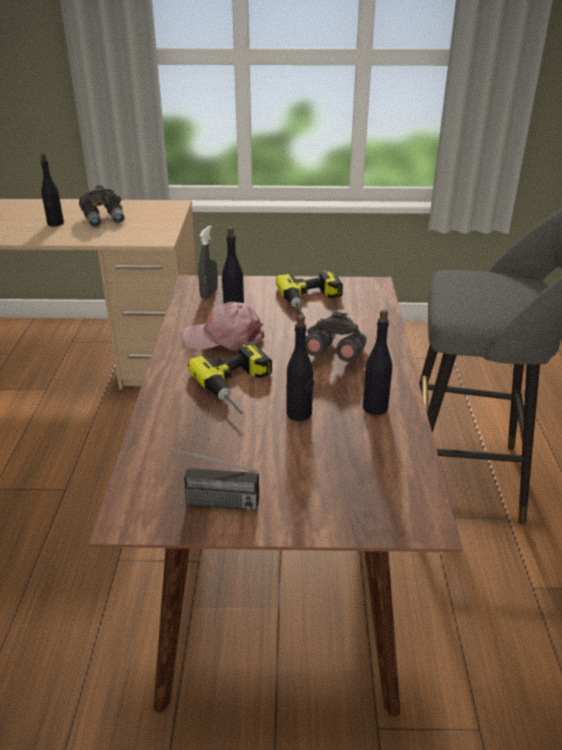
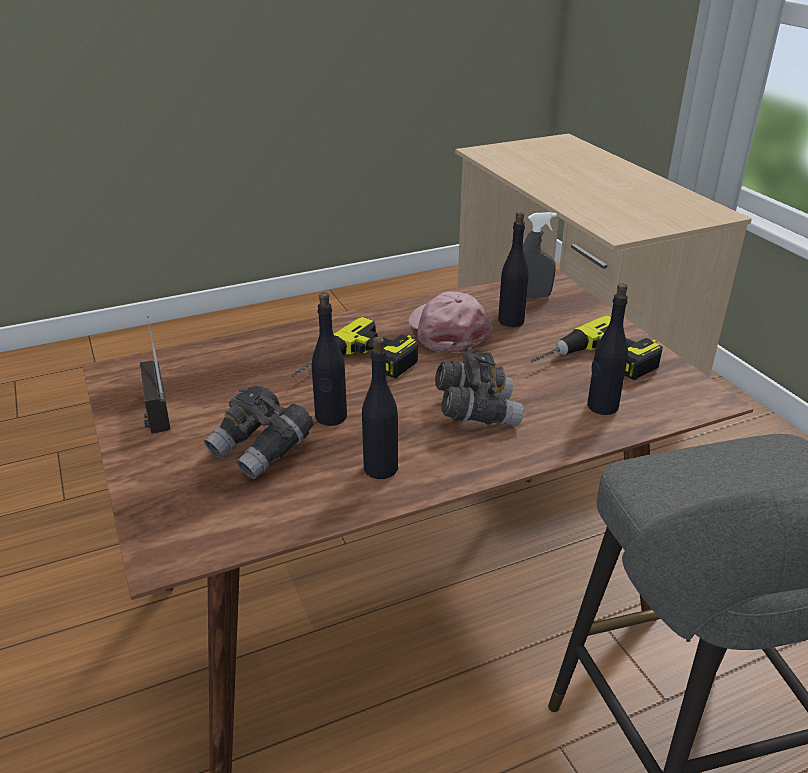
camera: 65 degrees right, 0 degrees up
(55, 223) = (577, 180): black bottle -> black bottle (602, 406)
(104, 219) = (622, 195): grey binoculars -> grey binoculars (262, 450)

